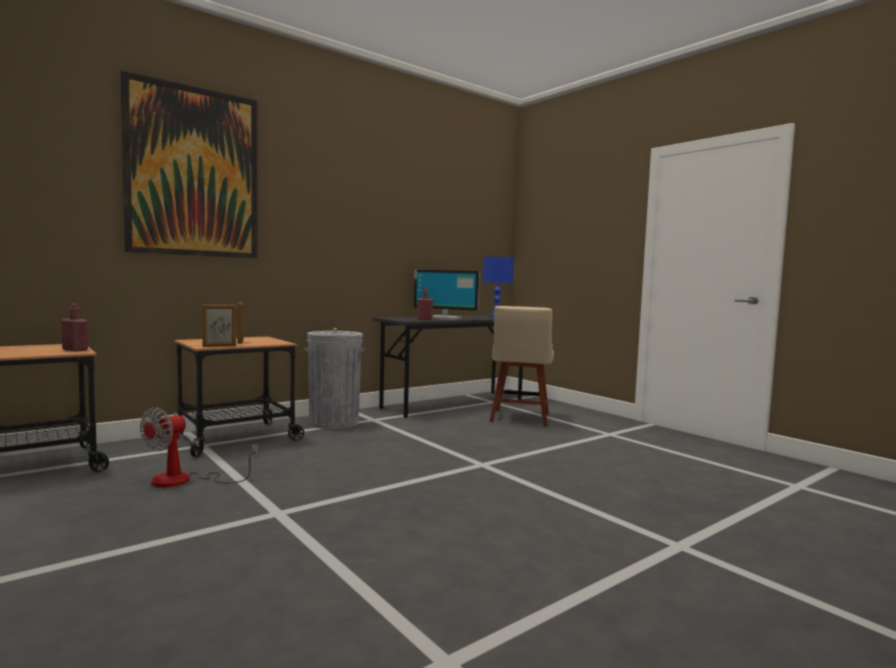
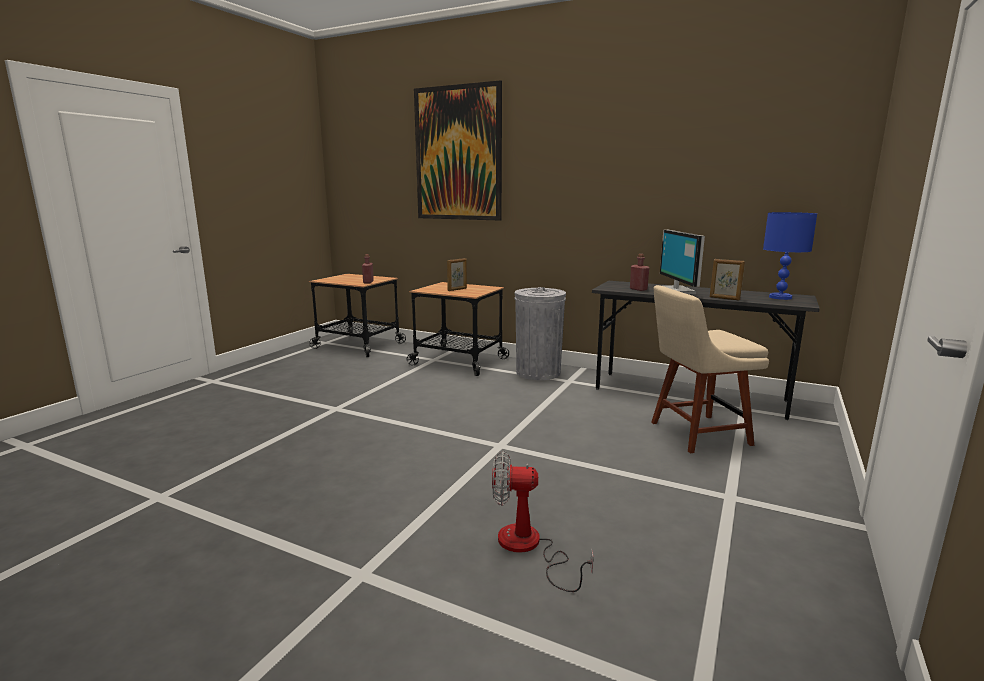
camera: 65 degrees right, 10 degrees up
(185, 480) = (369, 375): fan -> fan (528, 548)
(219, 346) = (429, 291): picture frame -> picture frame (724, 298)

